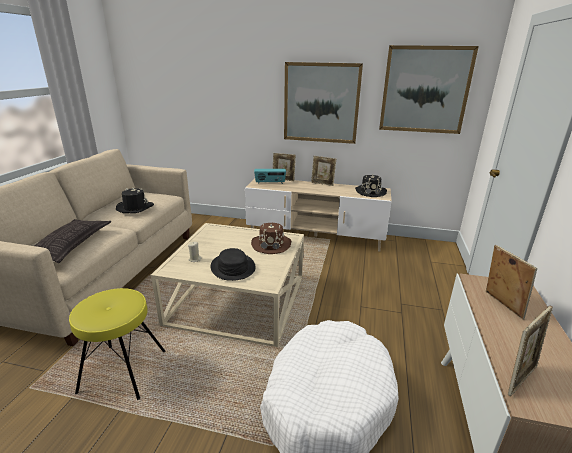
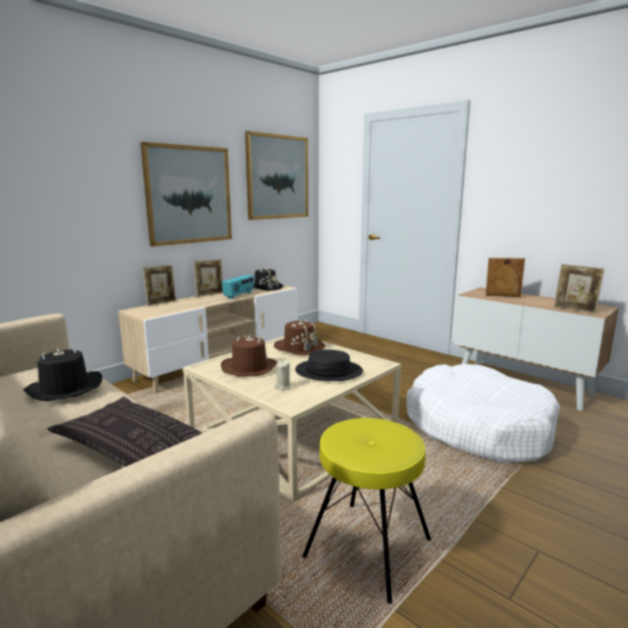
camera: 60 degrees left, 10 degrees down
(219, 240) = (249, 368): none -> brown hat
(270, 183) = (157, 309): radio -> radio (239, 295)
(519, 378) = (575, 310): picture frame -> picture frame turned 135 degrees clockwise

